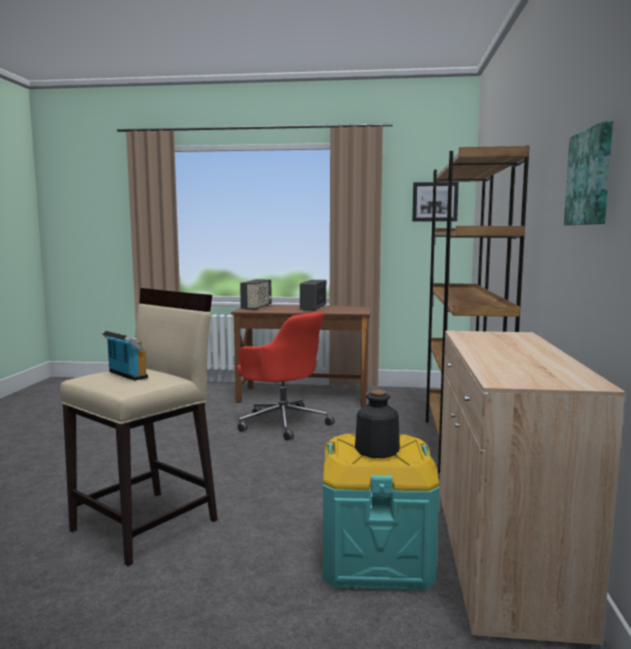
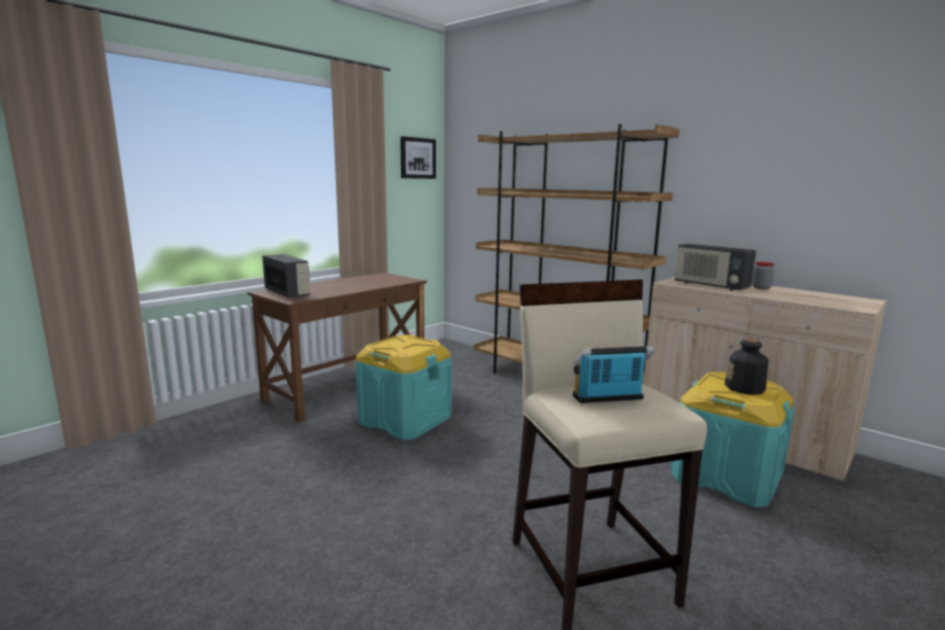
camera: 55 degrees left, 5 degrees up
(283, 423) = (405, 420): red office chair -> turquoise storage box
(313, 308) = (348, 283): radio -> radio (710, 286)
(532, 352) = (761, 288): none -> jar
(591, 177) = (801, 164): picture -> none

